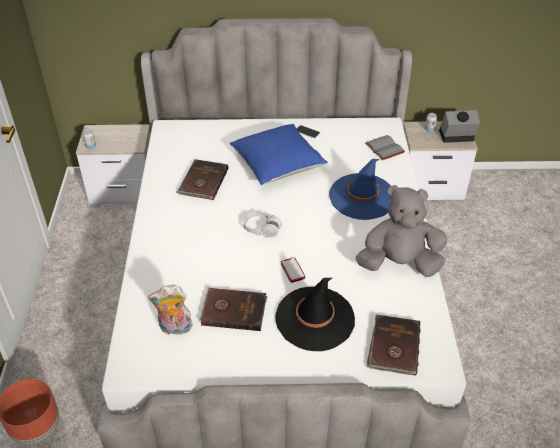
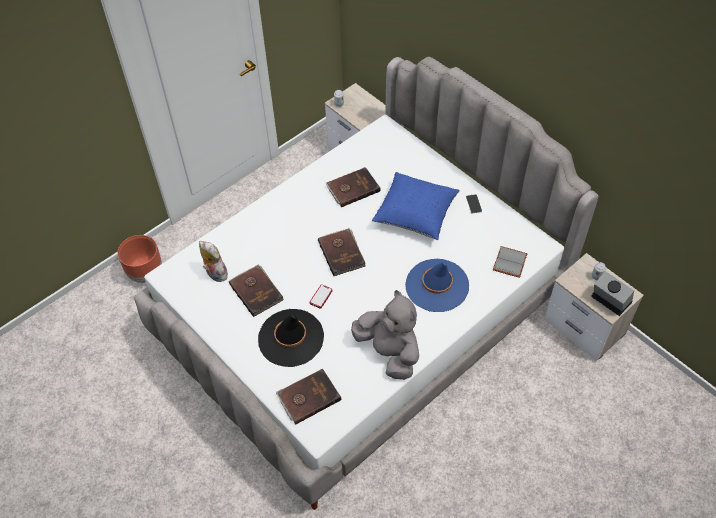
camera: 50 degrees right, 10 degrees up
(262, 229) = (342, 253): grey headphones -> brown book

